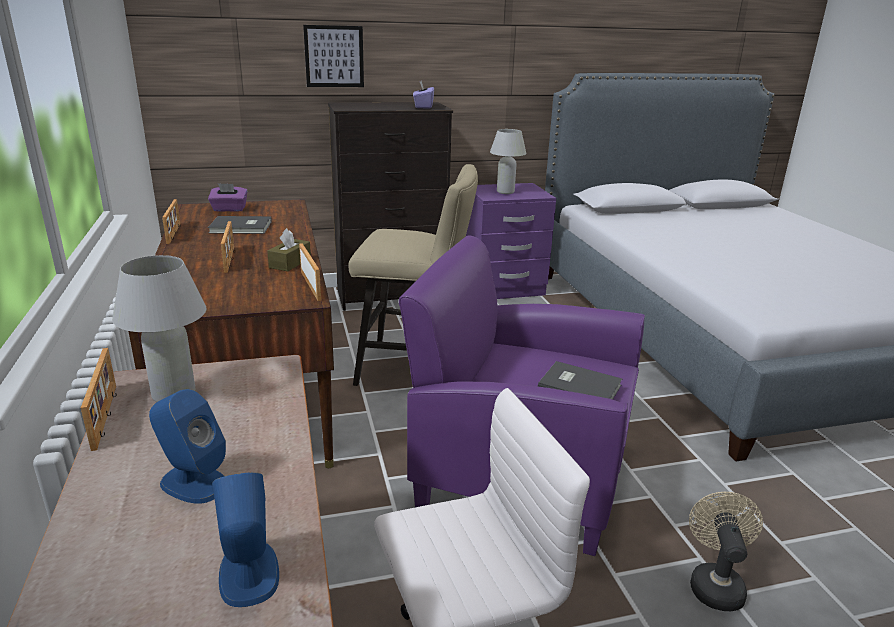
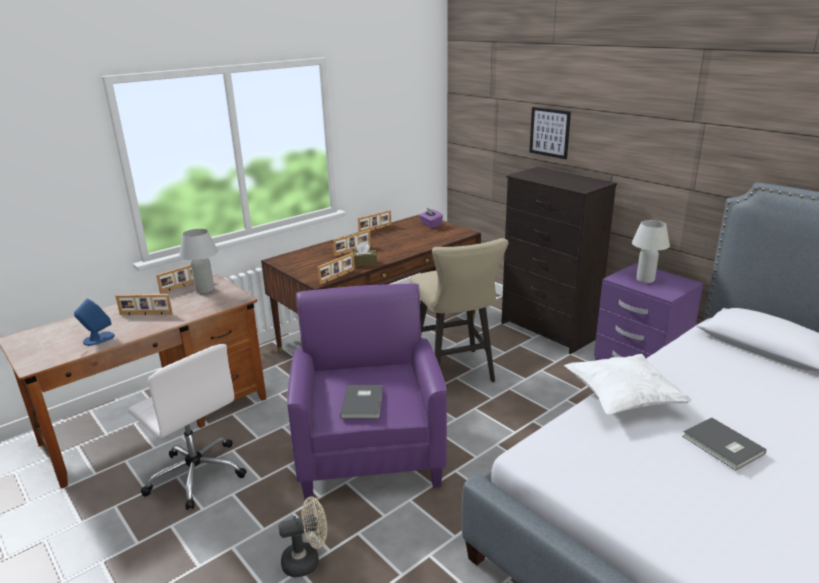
camera: 65 degrees right, 0 degrees up
(193, 483) = (146, 314): blue speaker -> picture frame
(241, 227) = (404, 237): grey book -> grey book (722, 446)
(423, 107) = (578, 185): purple tissue box -> none
(685, 263) = (623, 400): none -> white pillow

